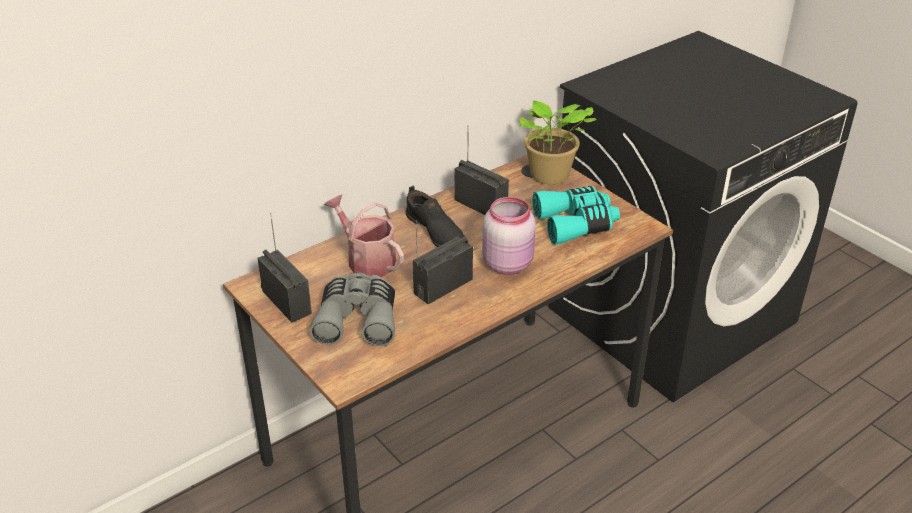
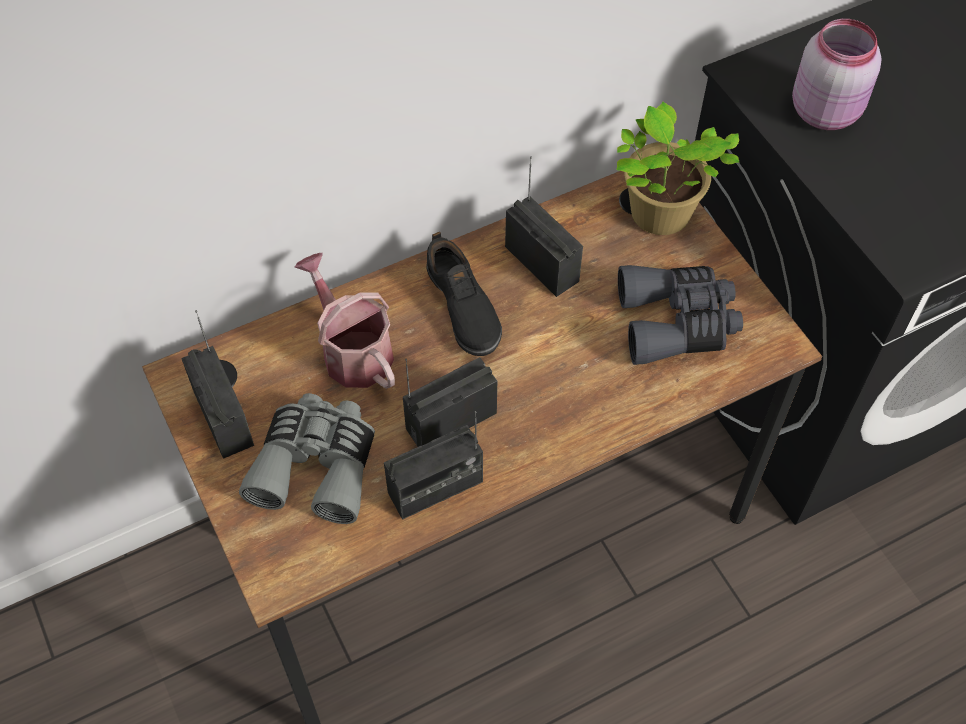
camera: 10 degrees right, 20 degrees up
(442, 320) = (435, 487): none -> radio
(508, 263) = (556, 389): pink jar -> pink jar (826, 110)
(576, 223) = (677, 322): turquoise binoculars -> grey binoculars

